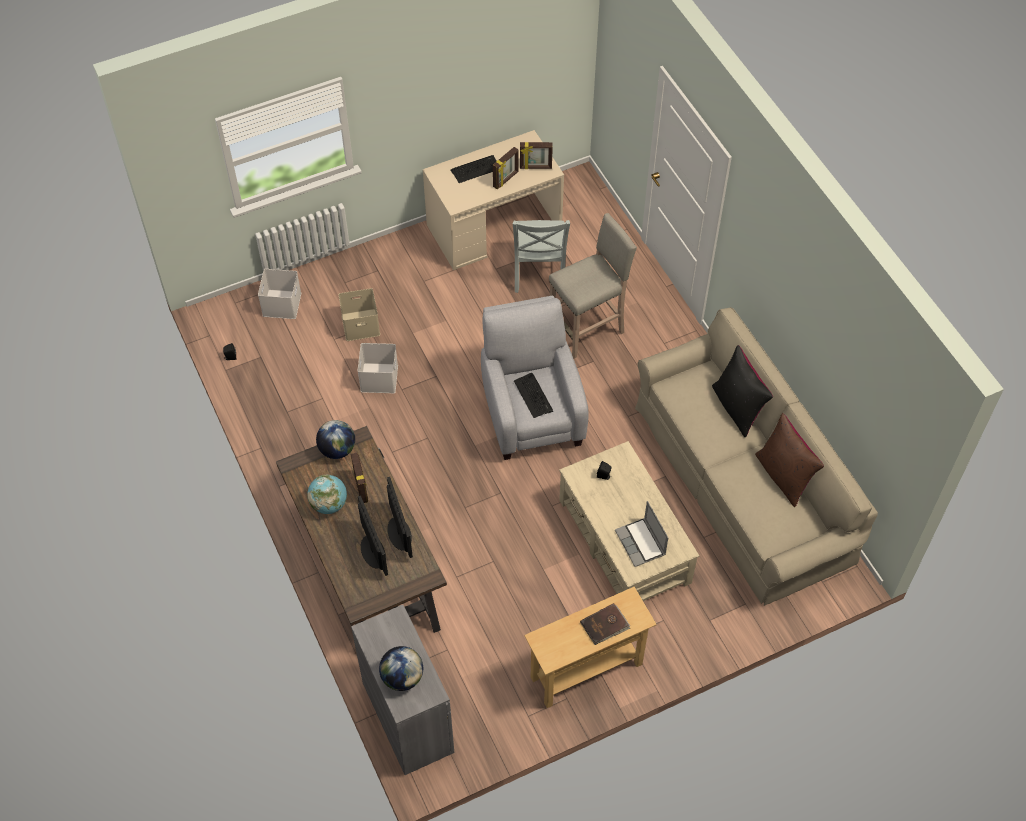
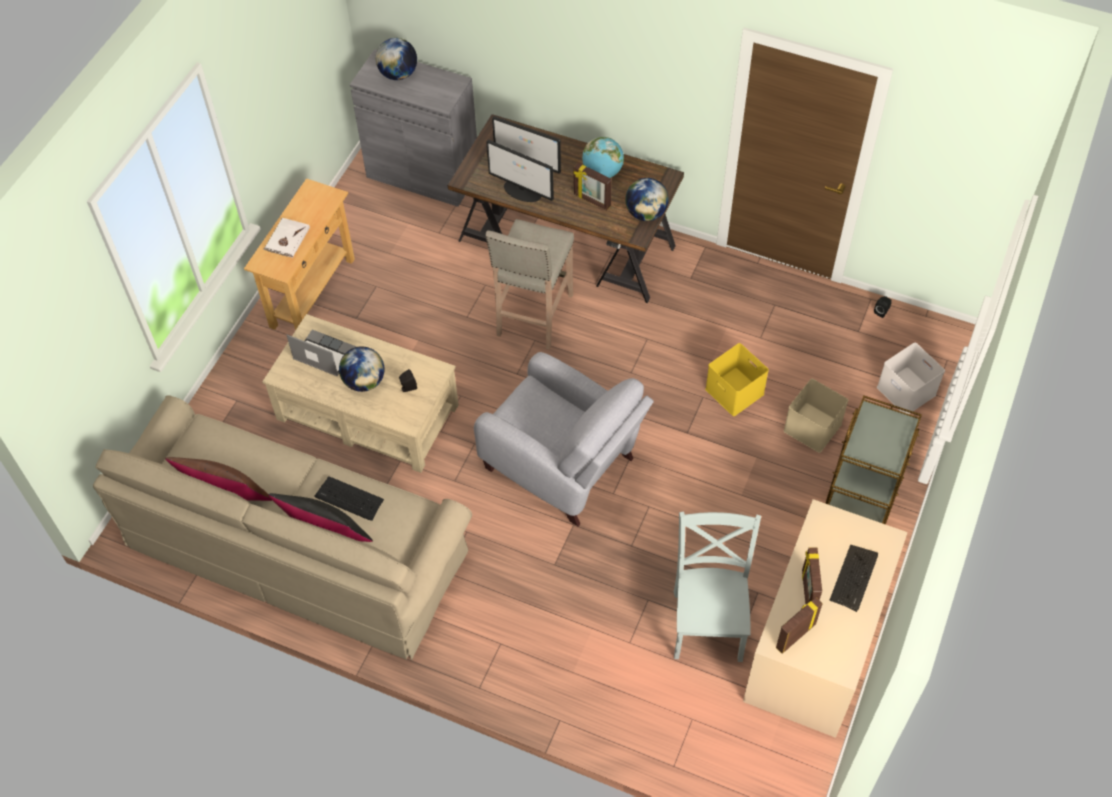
camera: 140 degrees right, 0 degrees up
(378, 377) = (736, 391): white storage box -> yellow storage box
(385, 270) = (860, 500): none -> brown cart
(533, 396) = (545, 413): keyboard -> keyboard (349, 499)
(538, 274) = (708, 622): grey chair -> grey chair turned 45 degrees clockwise
(588, 328) = (594, 597): beige stool -> beige stool (533, 316)
(605, 625) = (286, 239): brown book -> white book
(629, 502) = (364, 381): none -> globe

